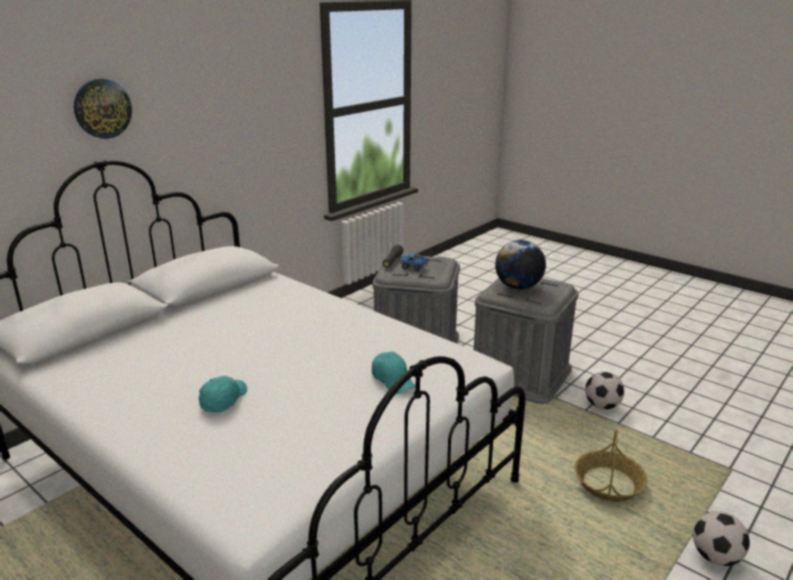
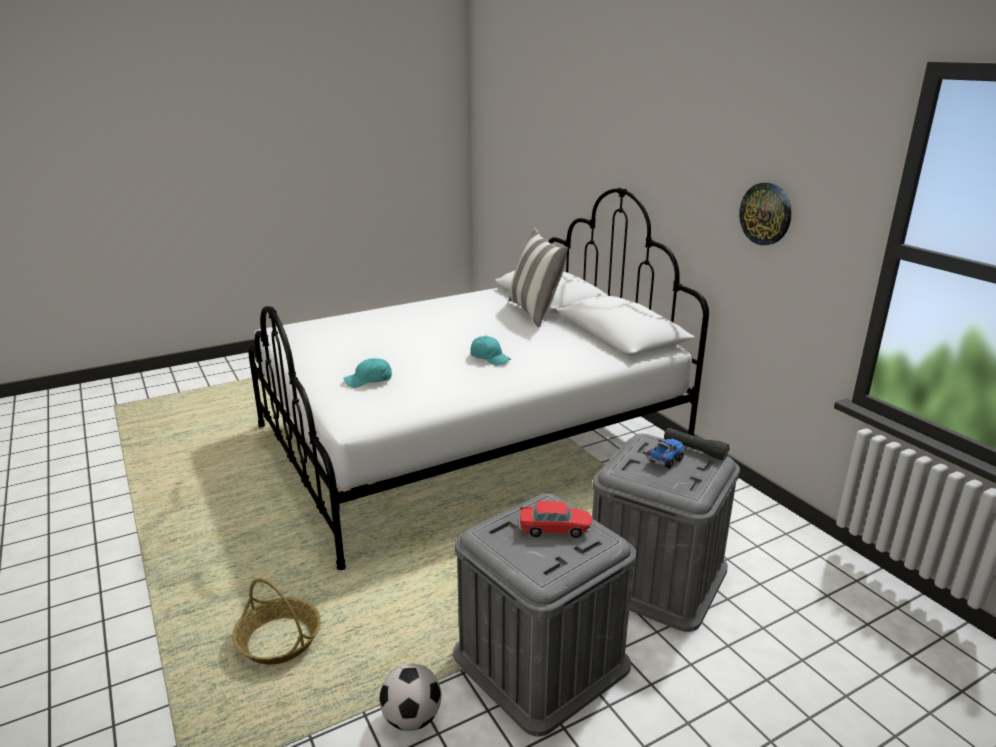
camera: 110 degrees right, 0 degrees up
(102, 108) = (644, 147): wall clock -> wall clock (766, 213)
(143, 329) = (535, 312): none -> pillow
(223, 400) = (404, 330): turquoise cap -> turquoise cap (490, 358)
(518, 287) = (554, 529): globe -> toy car
(715, 557) = (127, 668): football -> none

